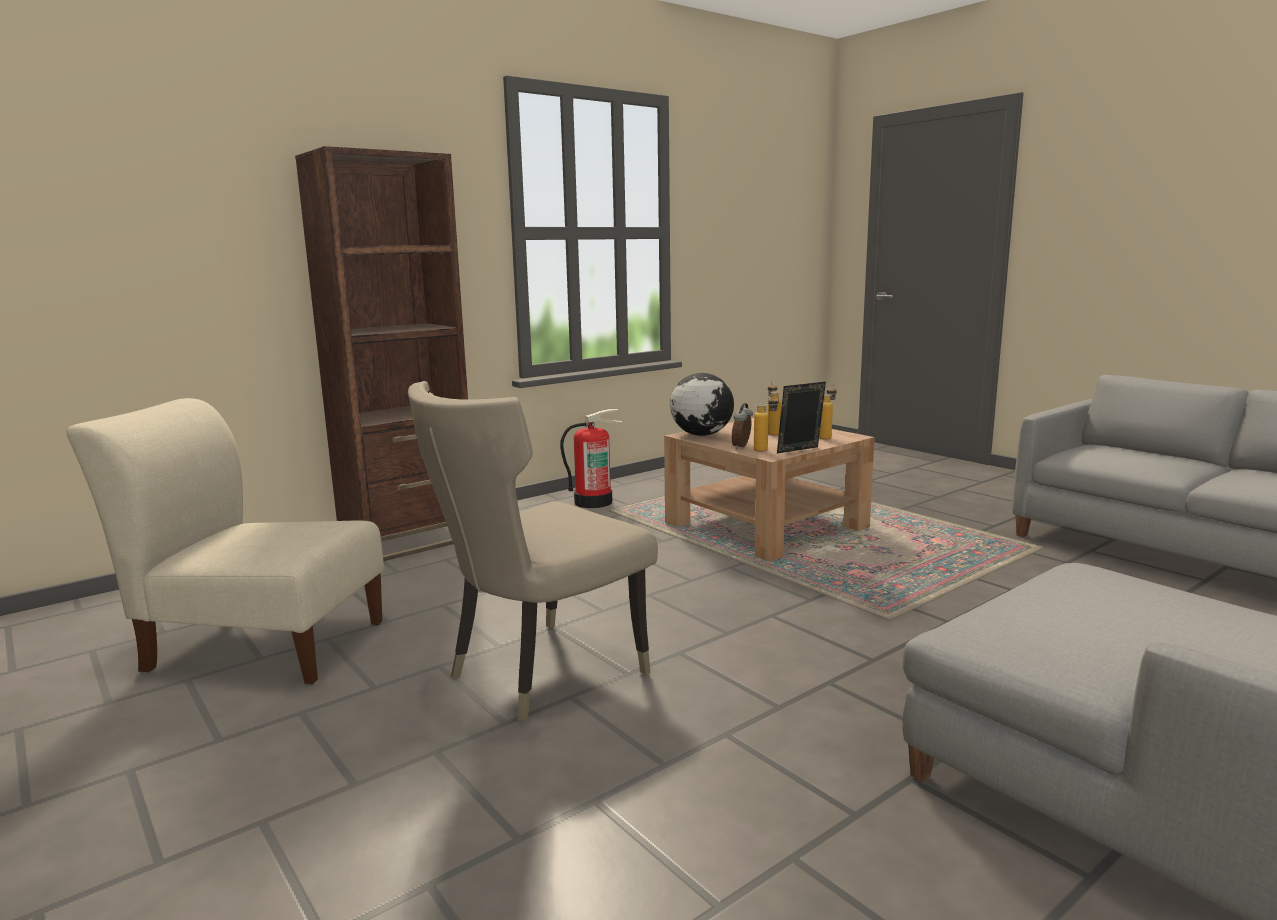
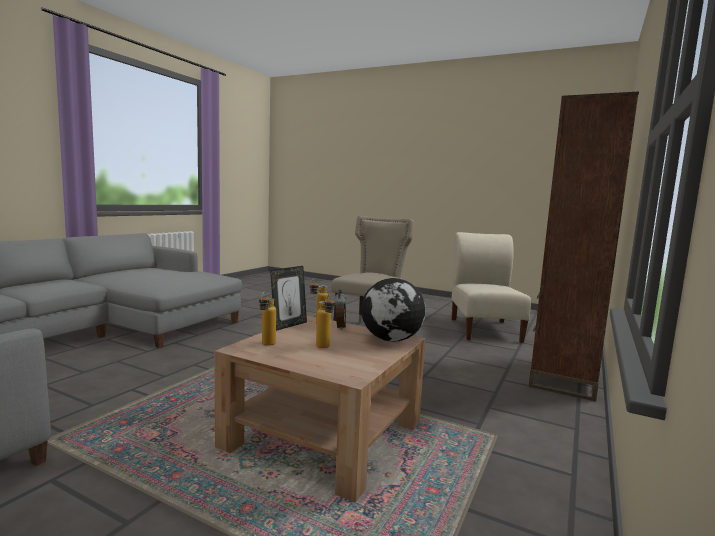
camera: 155 degrees right, 5 degrees down
(259, 644) = (484, 329): beige chair -> beige chair turned 75 degrees counterclockwise
(593, 502) = (532, 449): fire extinguisher -> none

